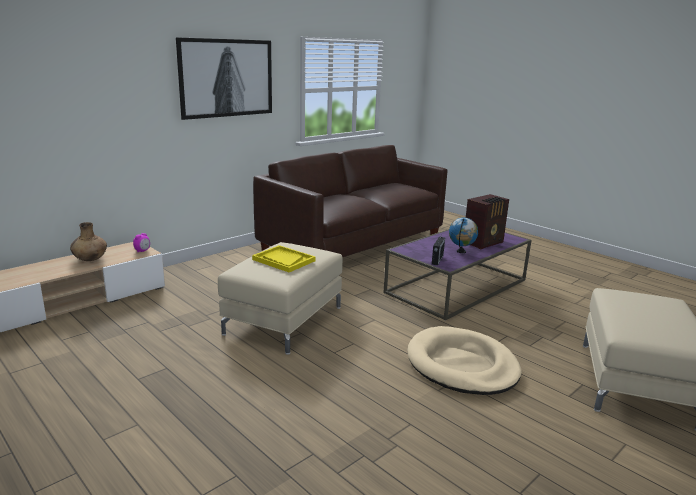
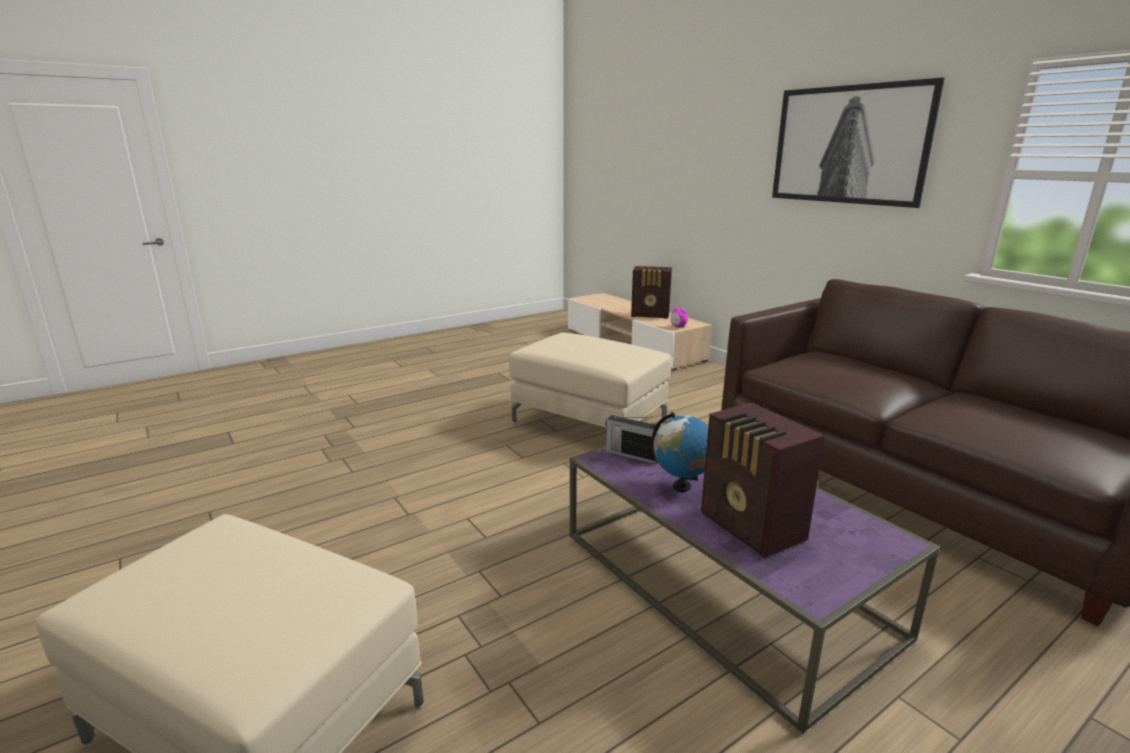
camera: 100 degrees right, 0 degrees up
(90, 259) = (651, 315): brown vase -> radio
(283, 260) = (585, 347): yellow tray -> none
(462, 365) = (436, 525): beige dog bed -> none

